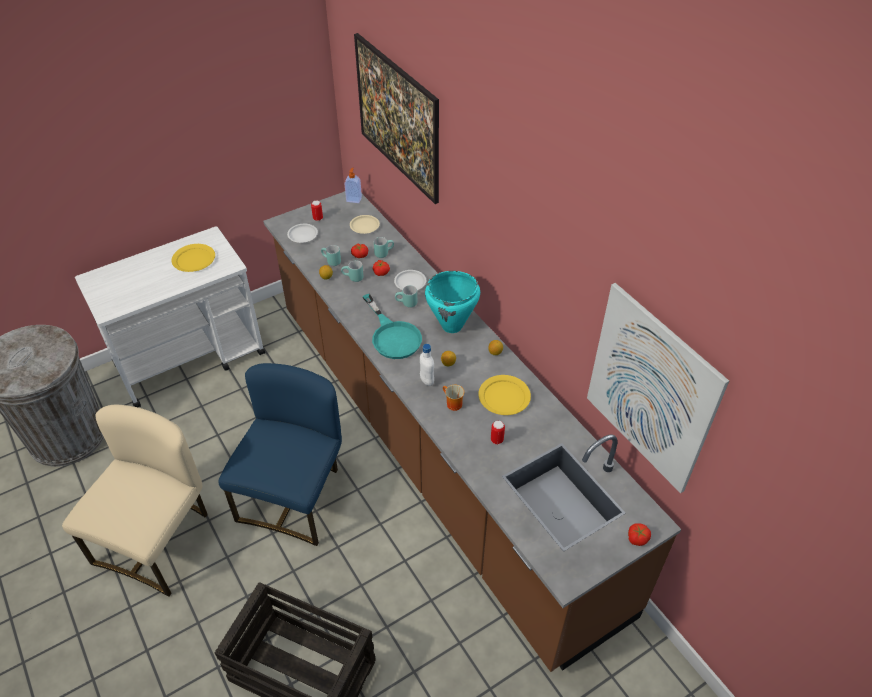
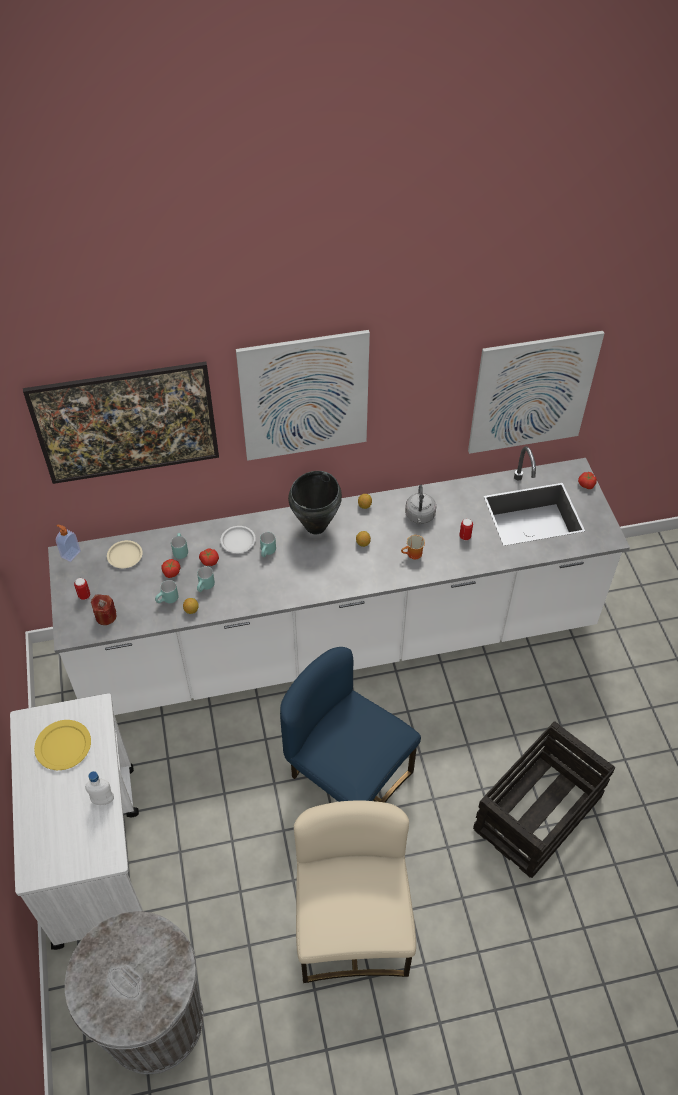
camera: 70 degrees left, 5 degrees up
(157, 541) = (352, 926): beige chair -> beige chair turned 45 degrees clockwise
(302, 235) = (106, 616): white plate -> red candle
(392, 336) = (307, 575): turquoise frying pan -> none
(427, 380) = (377, 565): white bottle -> white bottle (103, 800)
(436, 447) = (339, 640): brown counter -> white counter
(452, 326) = (316, 526): turquoise cooking pot -> black cooking pot
(488, 199) = (304, 396): none -> picture
(504, 397) = (420, 516): yellow plate -> grey kettle

